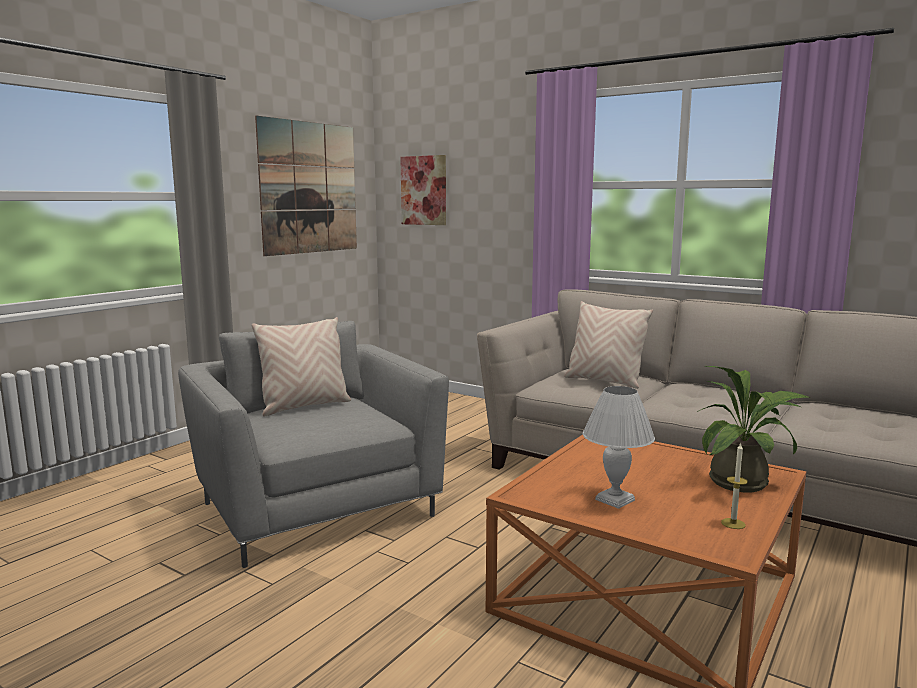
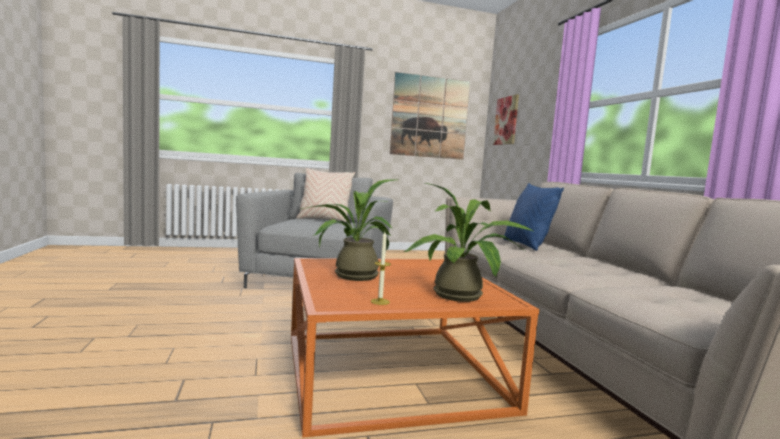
camera: 40 degrees right, 5 degrees down
(604, 381) = (526, 245): beige pillow -> blue pillow
(614, 500) = (350, 276): white table lamp -> potted plant

